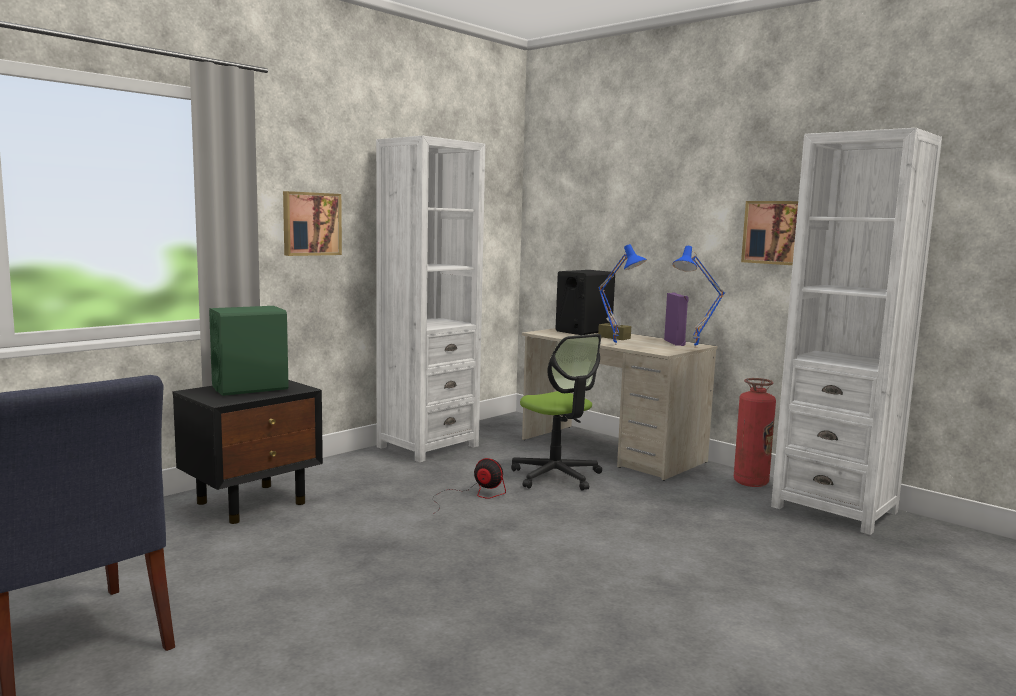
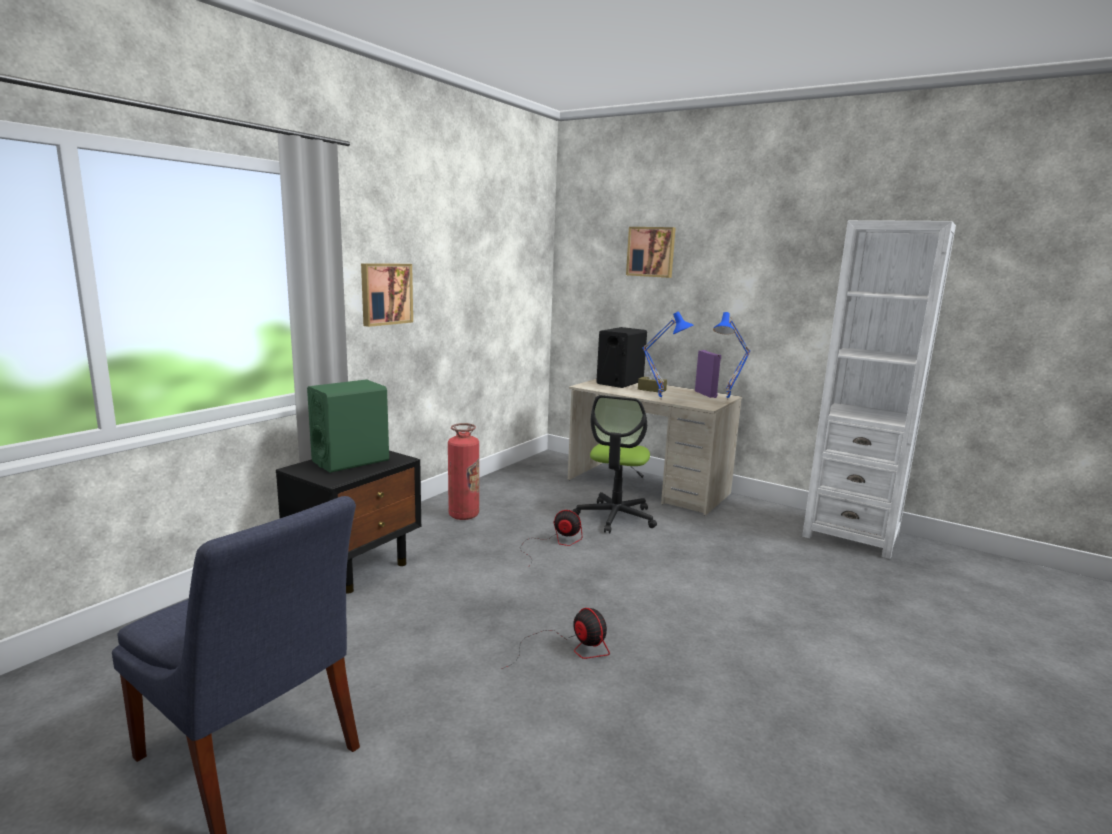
camera: 10 degrees left, 5 degrees up
(427, 446) = (488, 492): white bookcase -> none
(433, 587) = (568, 648): none -> fan
(556, 476) = (615, 517): office chair -> office chair turned 60 degrees clockwise
(750, 482) = (774, 512): fire extinguisher -> fire extinguisher (463, 515)
(775, 232) = (799, 300): picture -> picture (651, 252)

